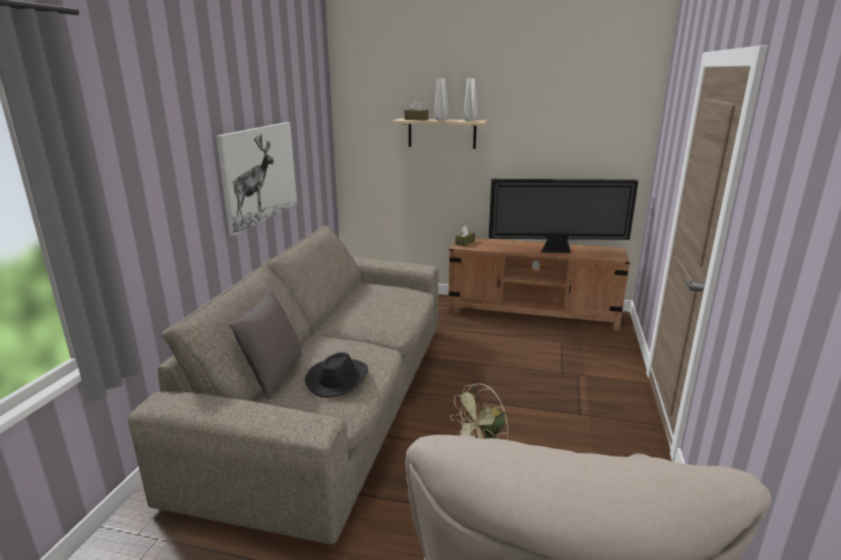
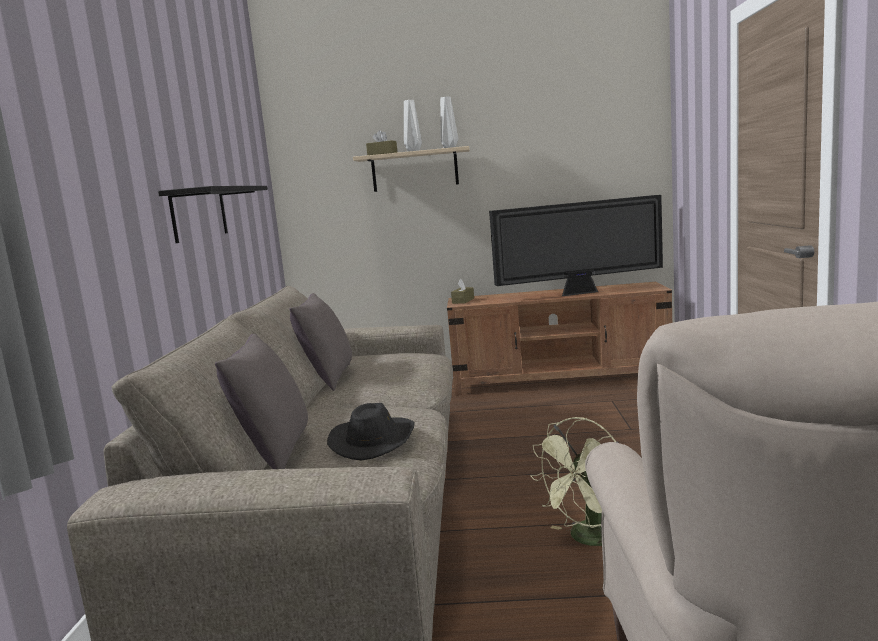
camera: 10 degrees left, 10 degrees down
(260, 174) = (199, 214): picture -> black shelf
(338, 306) = (327, 379): none -> grey pillow

